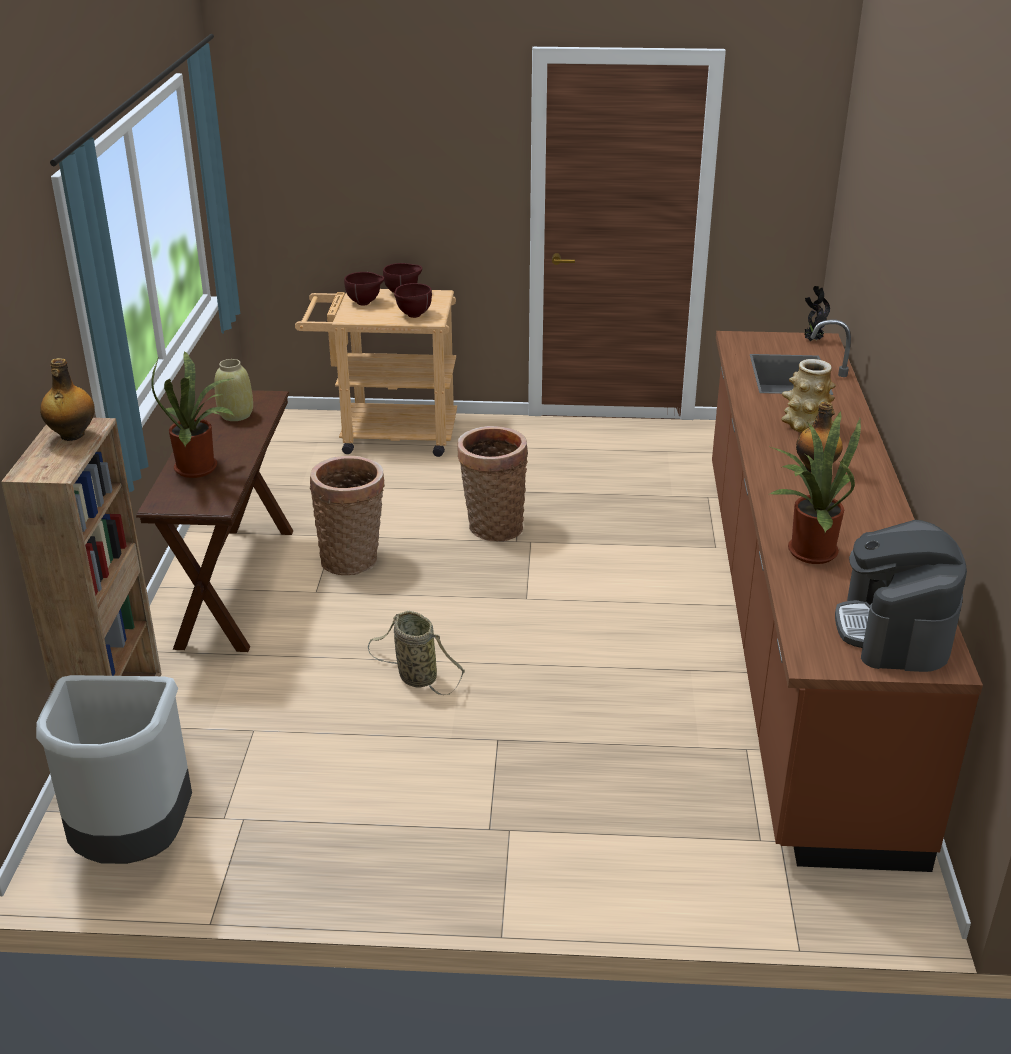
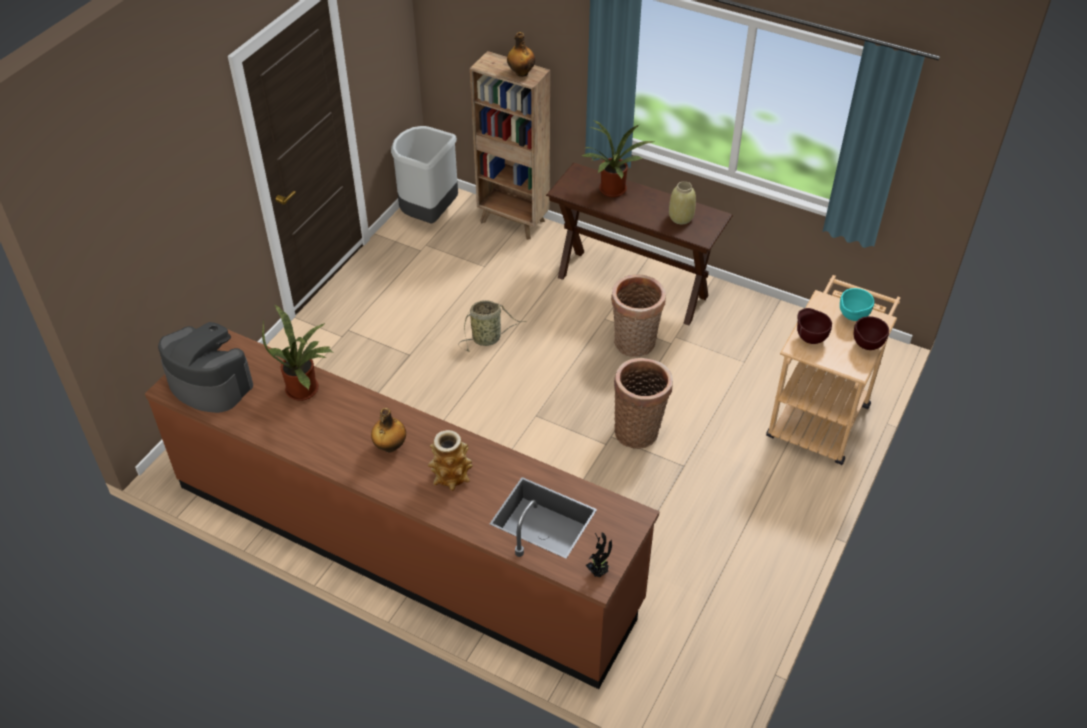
camera: 115 degrees right, 15 degrees up
(365, 303) = (852, 318): brown bowl -> turquoise bowl

